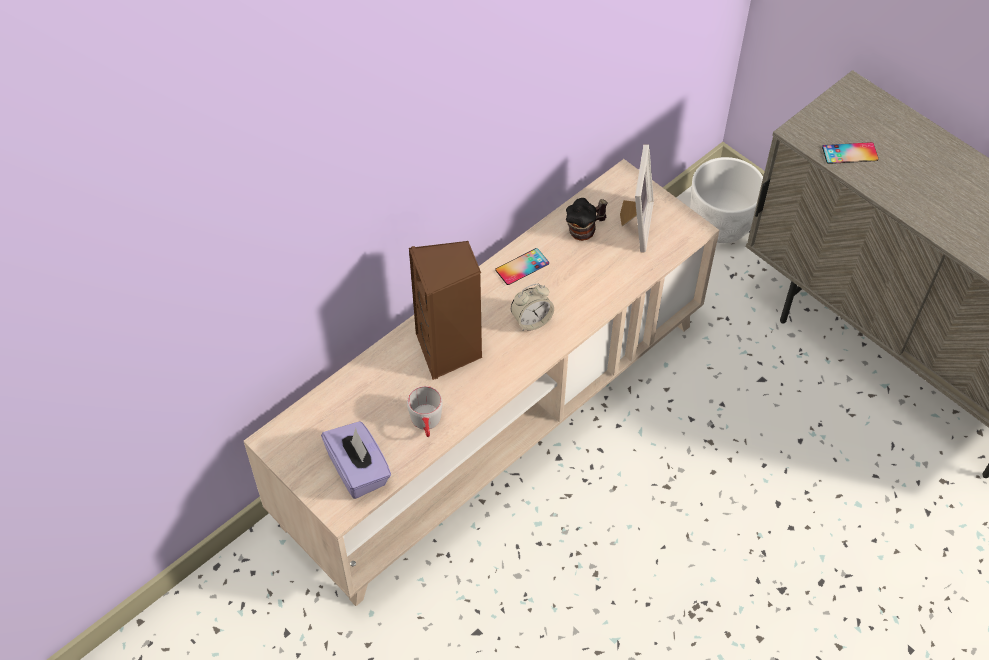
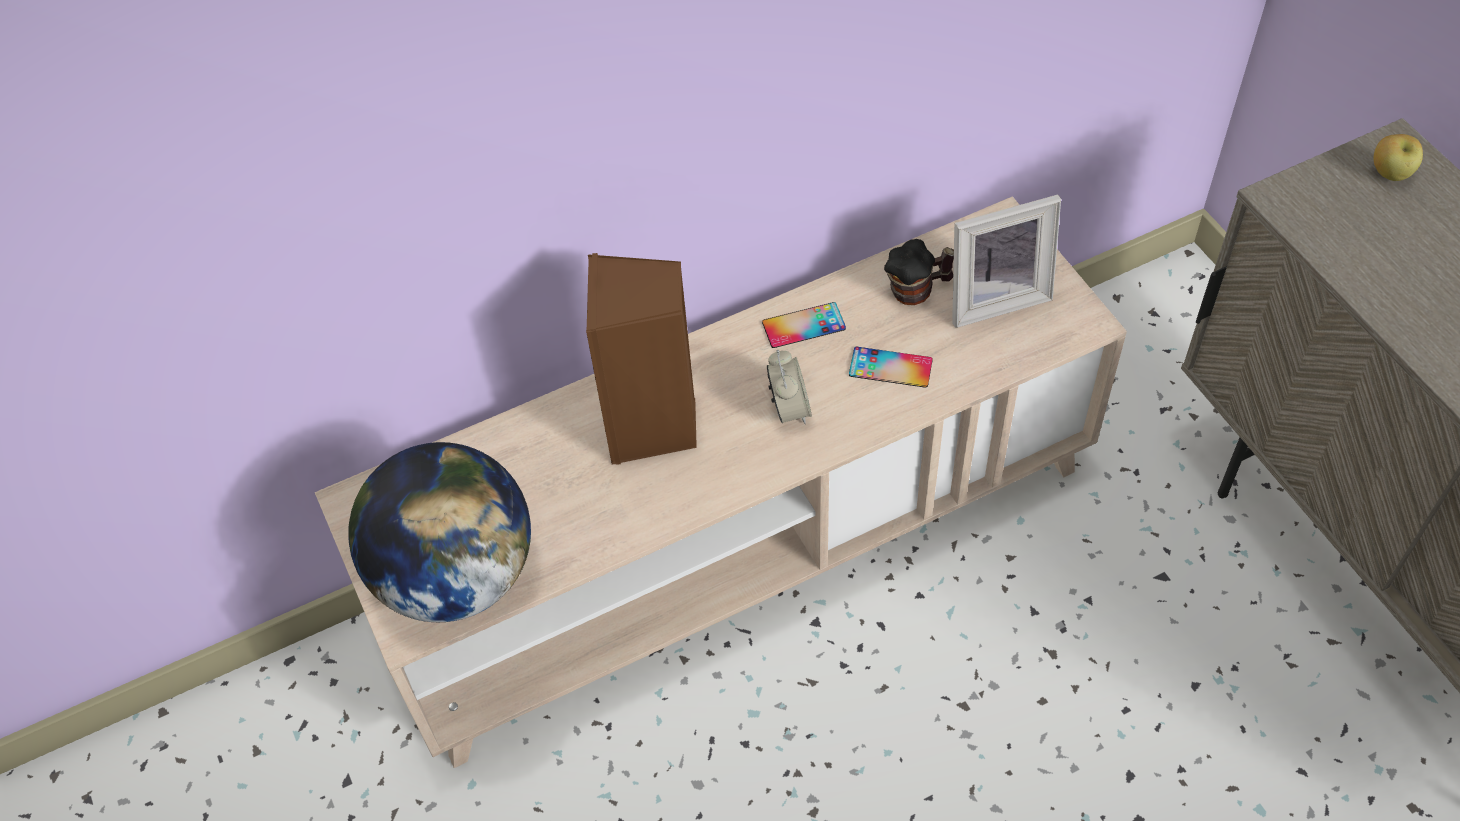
camera: 20 degrees right, 0 degrees up
(359, 470) = (456, 575): purple tissue box -> globe
(427, 423) = (580, 528): grey mug -> none
(531, 321) = (789, 408): alarm clock -> alarm clock turned 90 degrees counterclockwise
(634, 225) = (994, 297): picture frame -> picture frame turned 45 degrees clockwise
(719, 225) = (1166, 331): white planter -> none
(850, 153) = (1357, 247): phone -> phone (890, 367)
(855, 105) = (1390, 174): none -> apple

